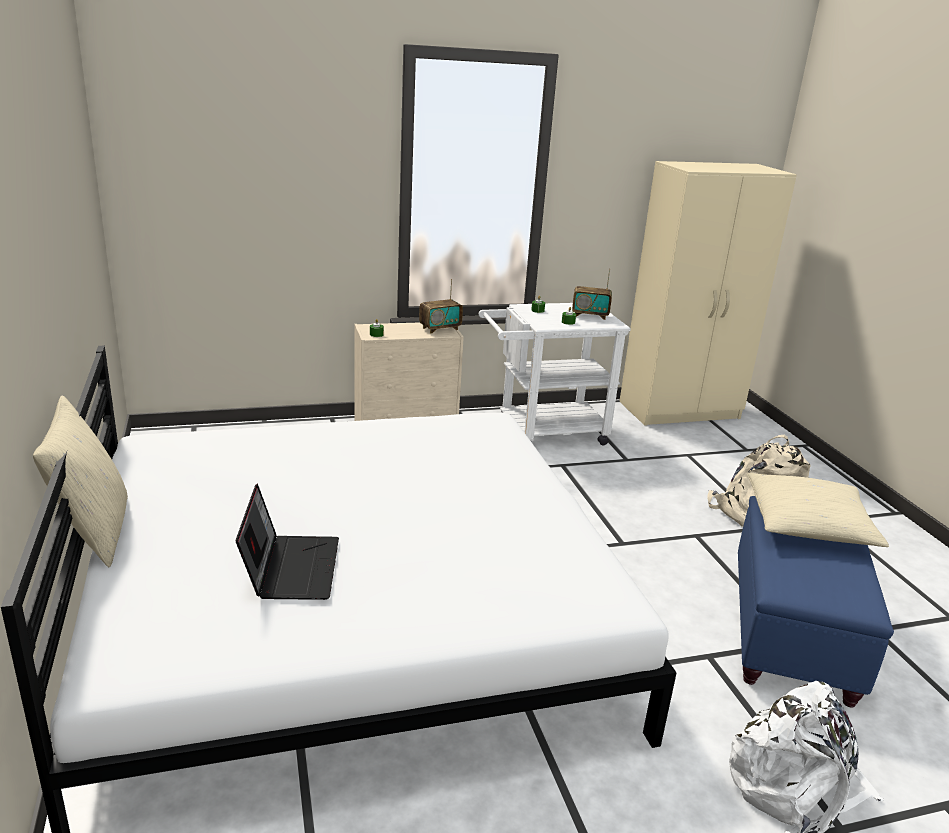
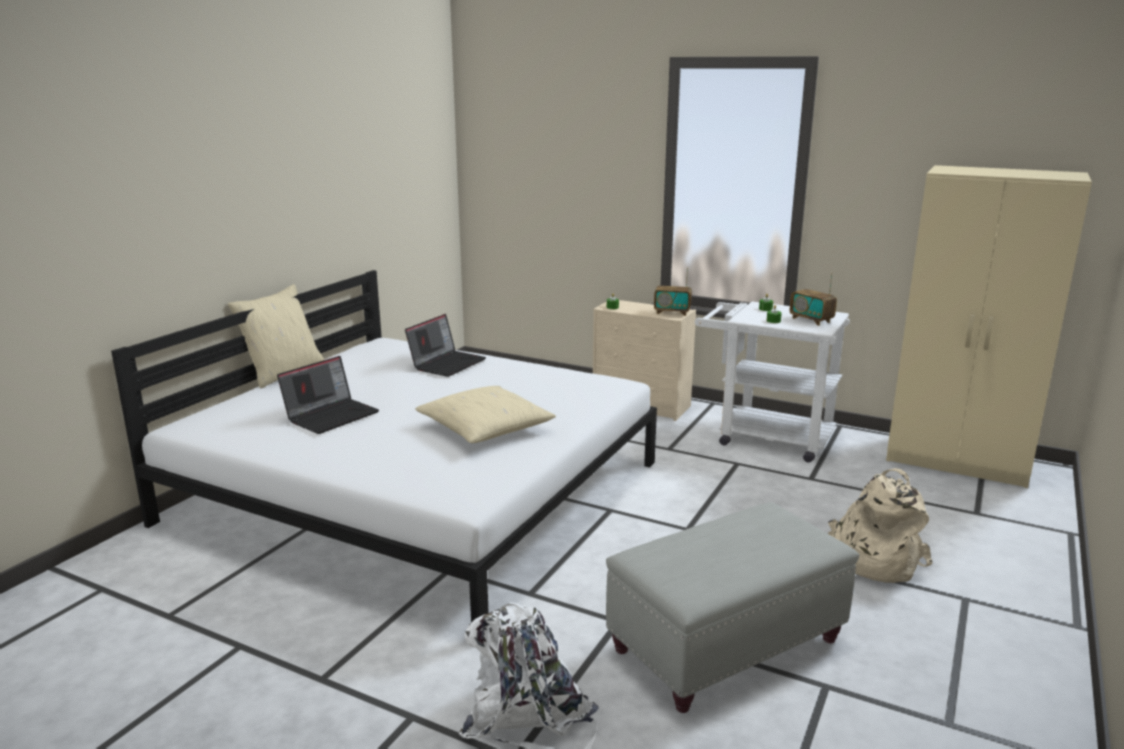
camera: 45 degrees right, 5 degrees down
(289, 448) = (447, 363): none -> laptop
(790, 632) = (727, 644): blue ottoman -> grey ottoman
(808, 524) = (771, 534): beige pillow -> beige pillow (485, 428)

